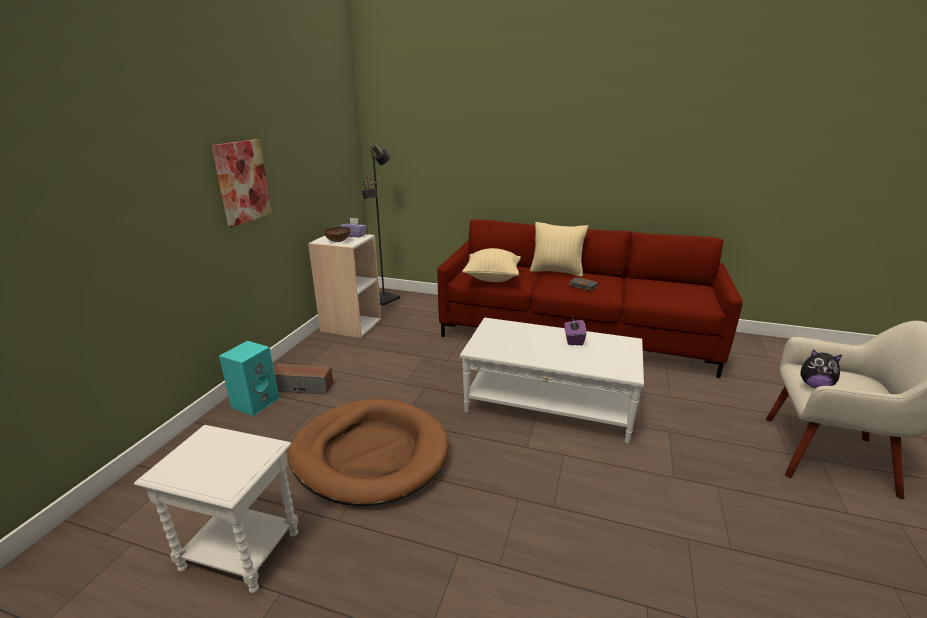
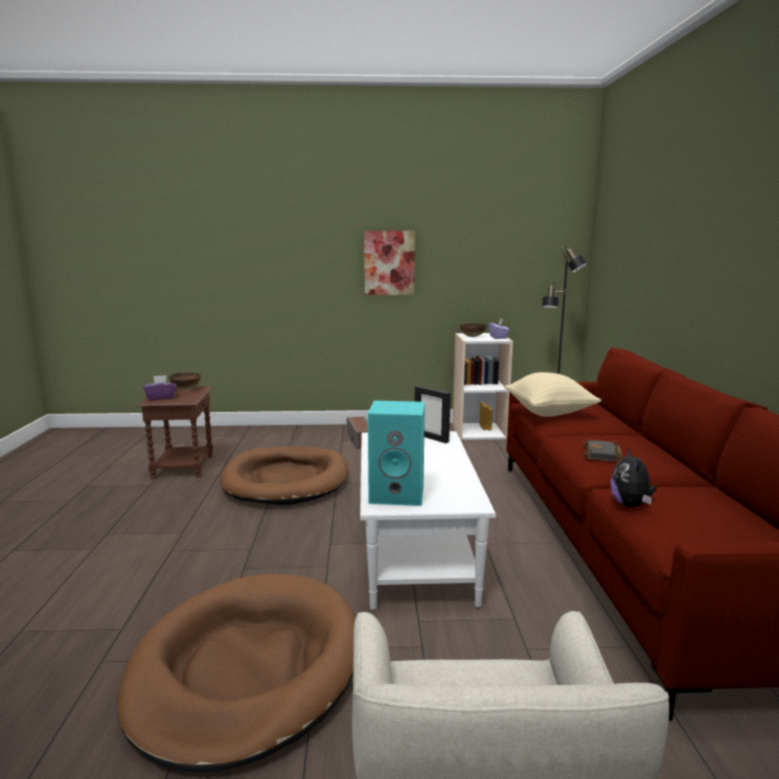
camera: 70 degrees right, 10 degrees down
(199, 448) = (186, 389): none -> bowl
(239, 551) = (182, 466): white side table -> brown side table
(255, 402) = (329, 432): turquoise speaker -> turquoise speaker (398, 494)
(495, 328) = (431, 437): none -> picture frame
(556, 272) = (635, 438): beige pillow -> none
(573, 339) = (443, 473): purple tissue box -> purple tissue box (161, 398)
(698, 517) = (247, 669): none -> brown dog bed
(814, 385) = (450, 664): plush toy -> plush toy (630, 505)

